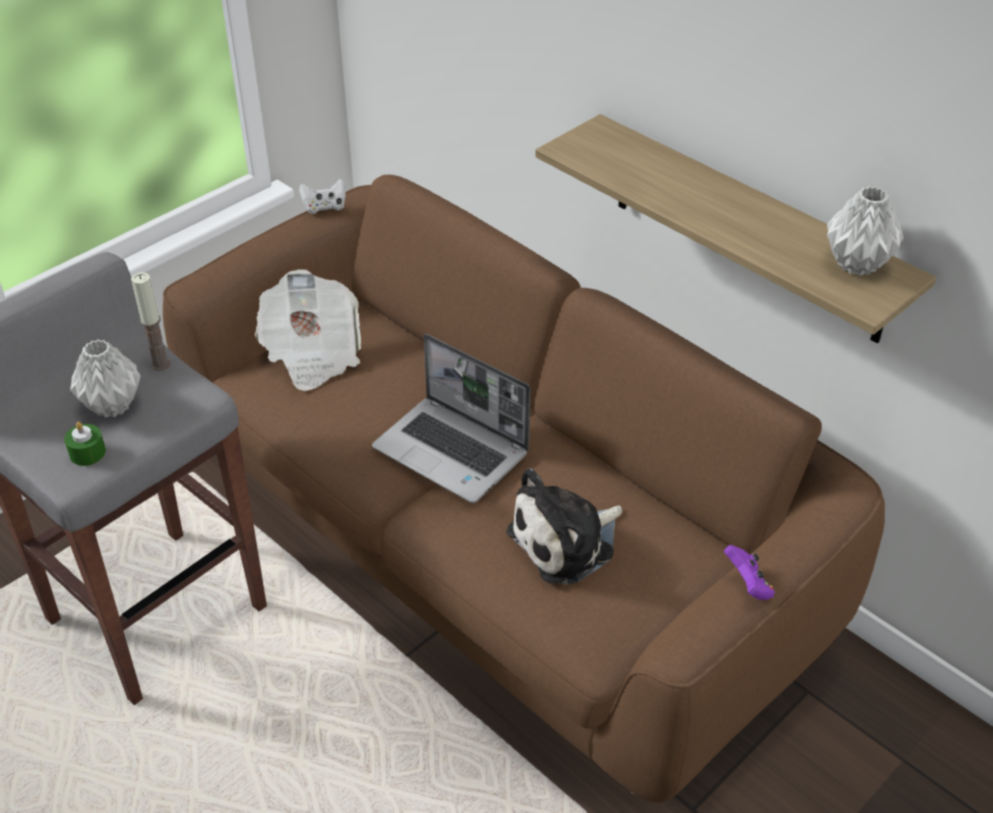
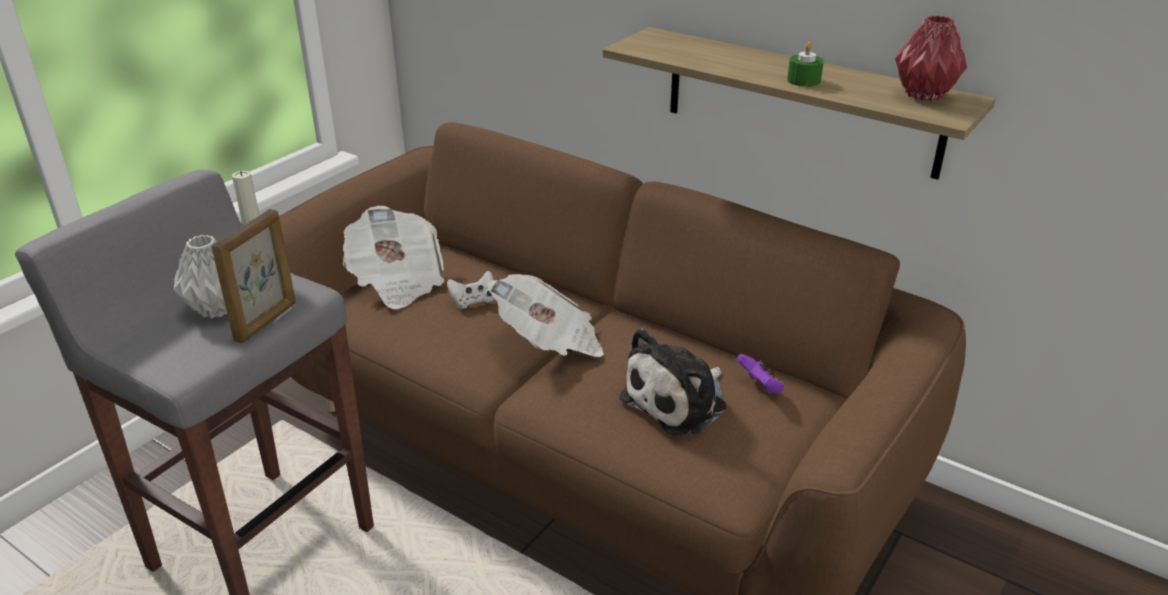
camera: 10 degrees left, 10 degrees down
(87, 453) = (196, 348): green candle -> green candle (803, 80)
(156, 428) = (267, 321): none -> picture frame
(325, 207) = (391, 162): white game controller -> white game controller (473, 301)
(453, 451) = (549, 342): laptop -> newspaper
(748, 585) = (879, 399): purple game controller -> purple game controller (760, 386)
(858, 264) = (924, 95): grey vase -> red vase

